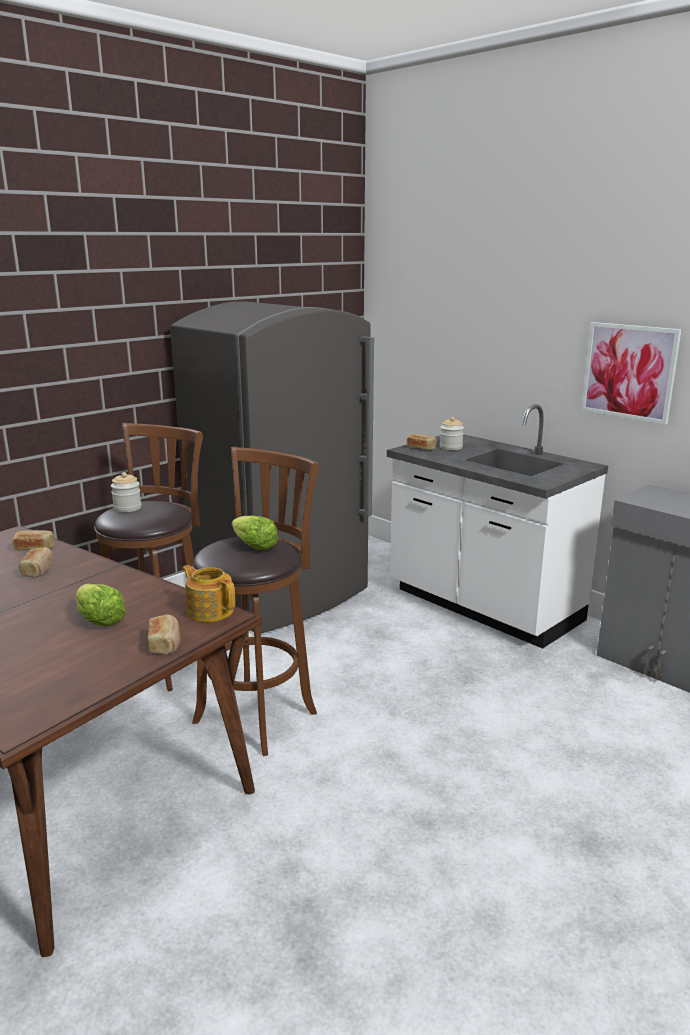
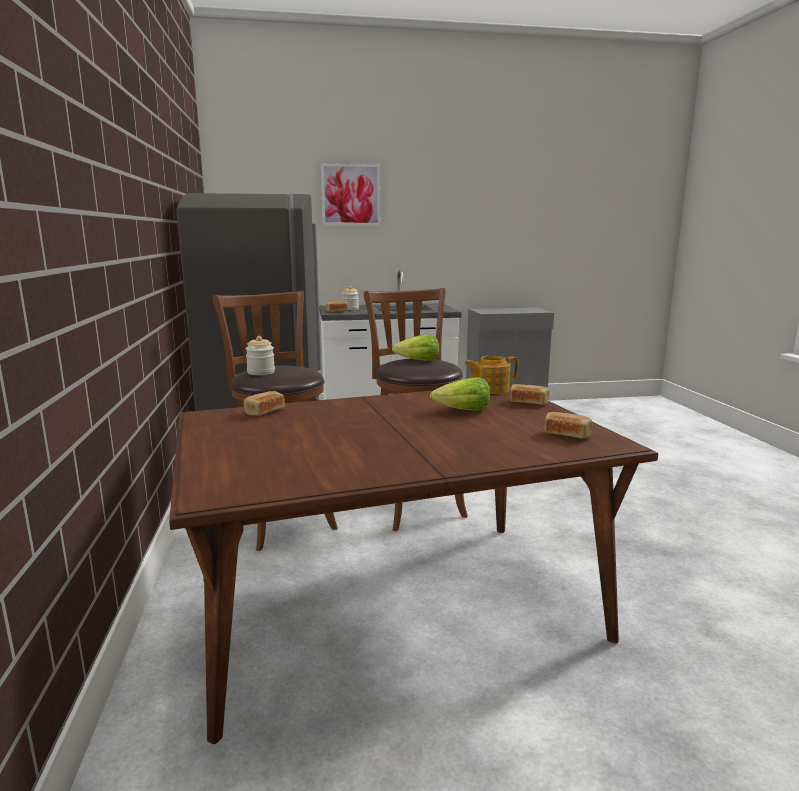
camera: 55 degrees left, 5 degrees down
(39, 570) = (324, 415): bread -> bread (567, 435)
(629, 372) = (445, 243): picture -> picture (350, 195)

